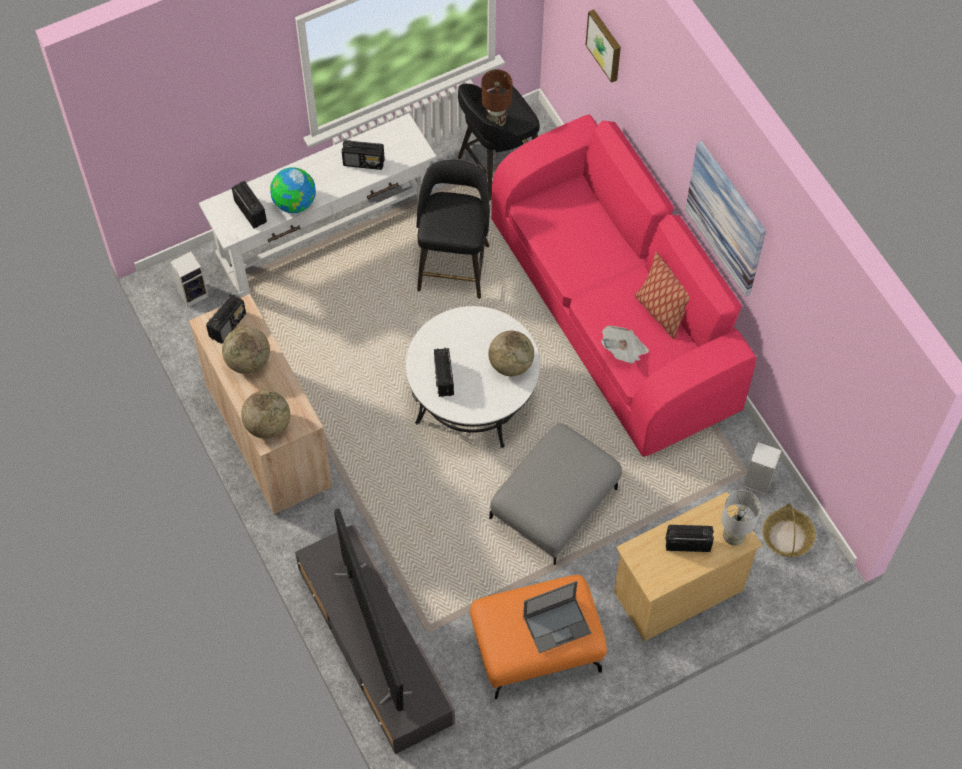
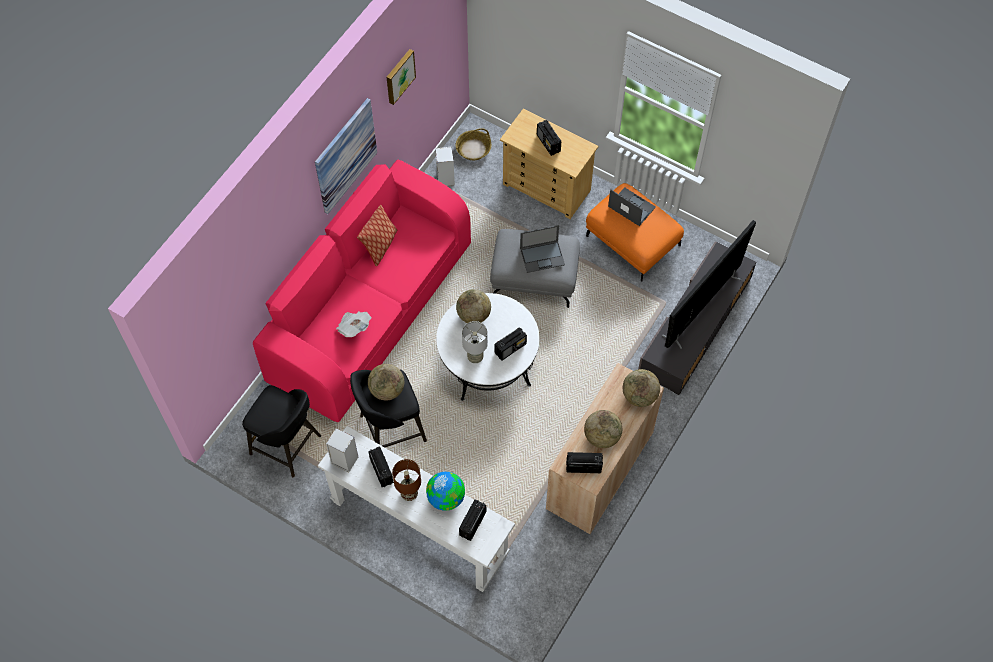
camera: 120 degrees left, 0 degrees up
(194, 293) = (522, 592): speaker -> speaker (343, 460)
(459, 219) = (387, 389): none -> globe
(496, 121) = (285, 411): brown table lamp -> brown table lamp (409, 494)
(547, 482) = (542, 256): none -> laptop
(605, 45) = (235, 289): picture -> picture (399, 76)
(624, 350) = (423, 253): newspaper -> newspaper (354, 327)
(734, 537) = (527, 123): grey table lamp -> grey table lamp (475, 357)

